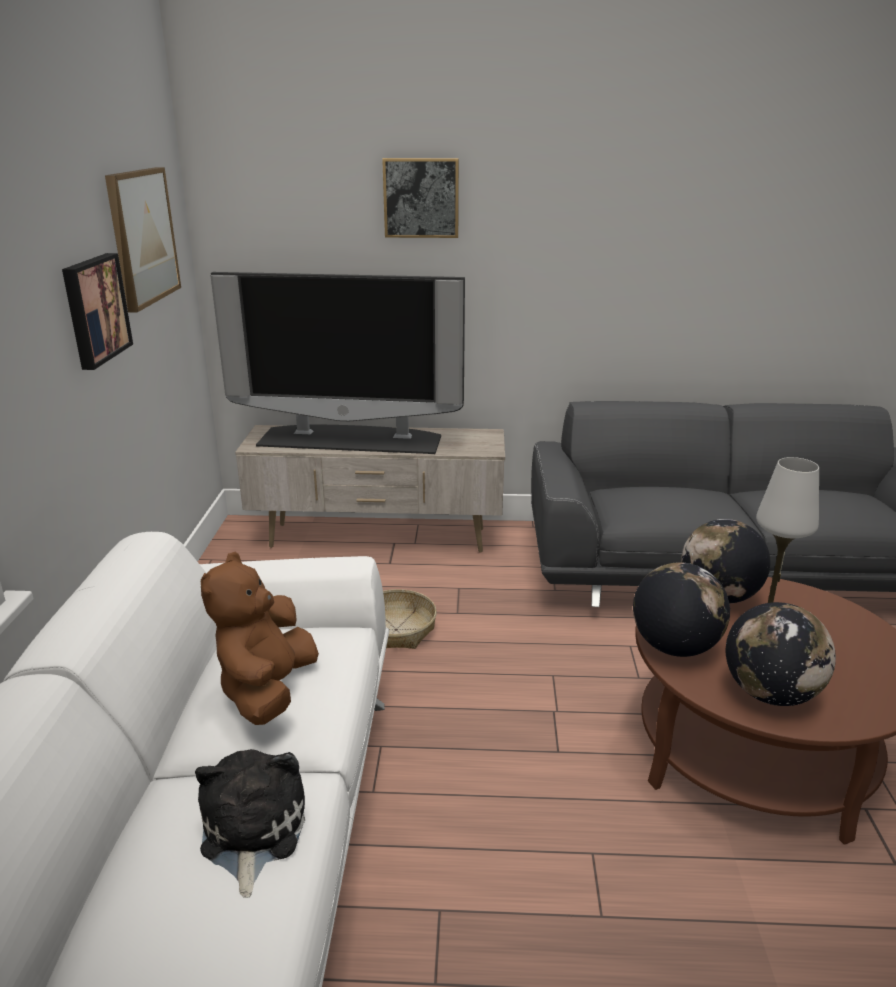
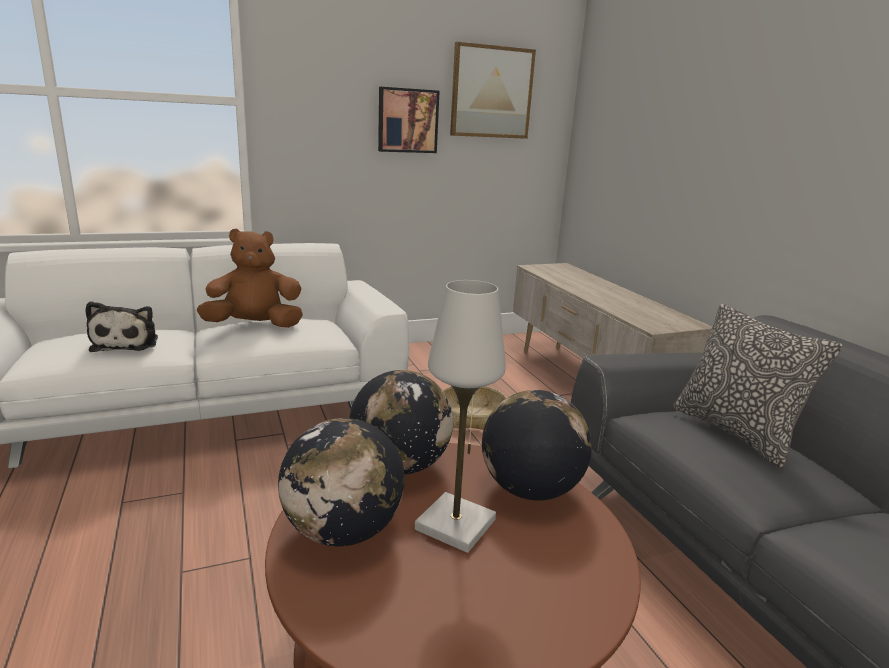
camera: 65 degrees right, 5 degrees down
(251, 832) = (127, 343): plush toy -> plush toy turned 105 degrees clockwise
(351, 439) = (588, 286): television -> none
(421, 198) = (707, 74): picture -> none
(660, 494) = (735, 432): none -> pillow

